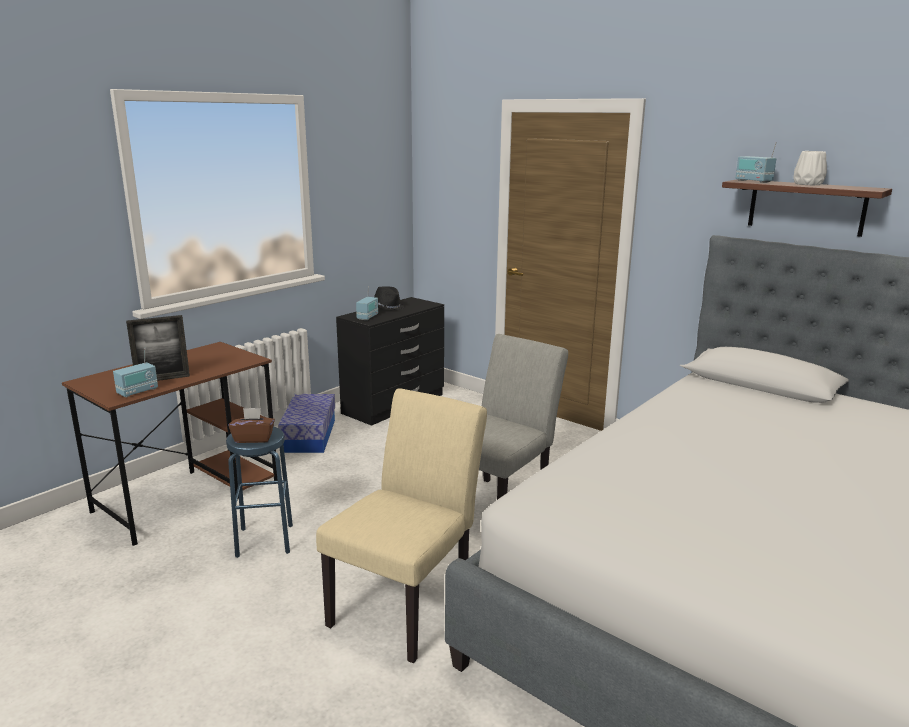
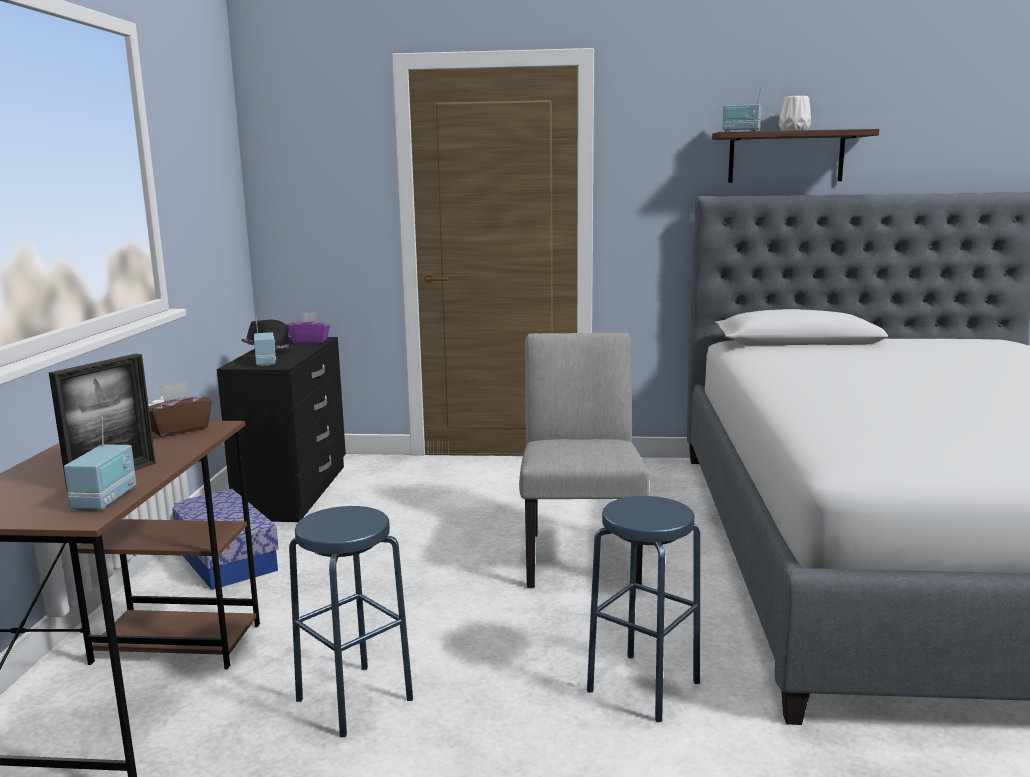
camera: 35 degrees left, 5 degrees down
(253, 438) = (346, 525): brown tissue box -> brown tissue box (179, 429)
(408, 603) = (643, 686): beige chair -> blue stool
(420, 305) = (310, 342): none -> purple tissue box

